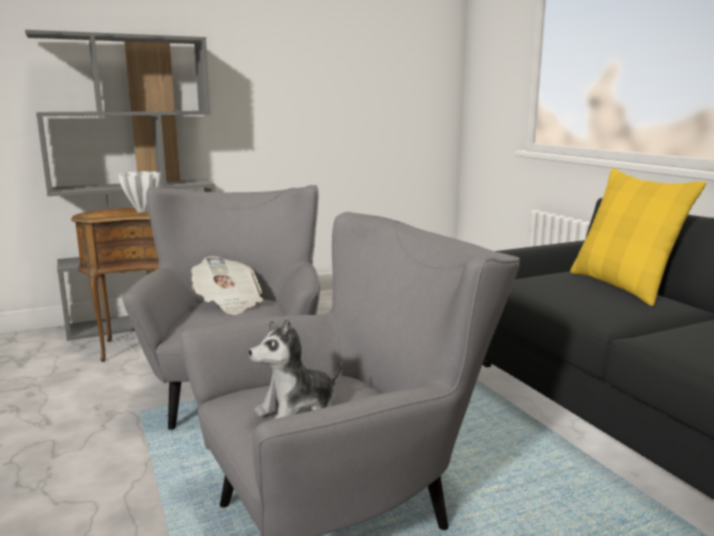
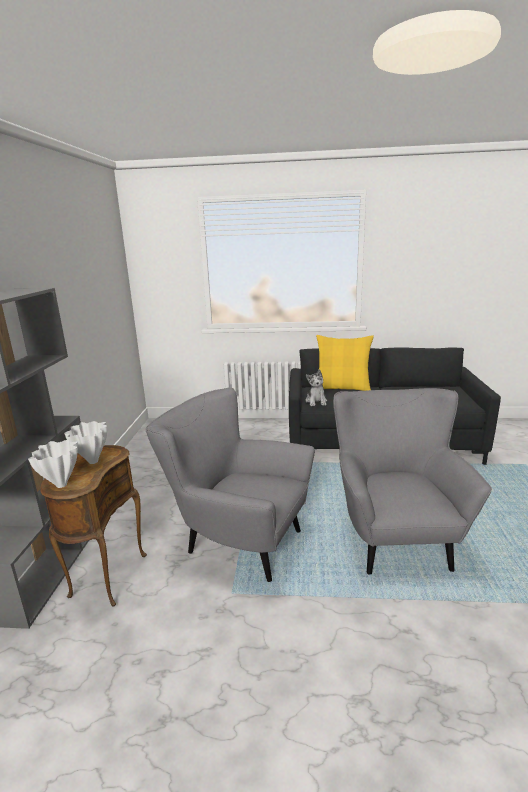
camera: 60 degrees left, 5 degrees up
(91, 213) = (62, 484): none -> white vase
(228, 303) = (240, 486): newspaper -> none
(297, 412) = (415, 493): plush toy -> plush toy (316, 401)

